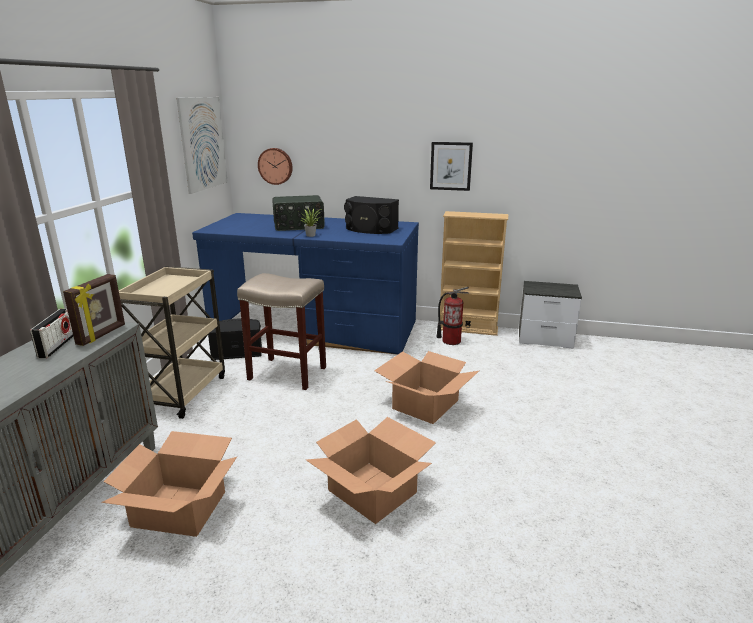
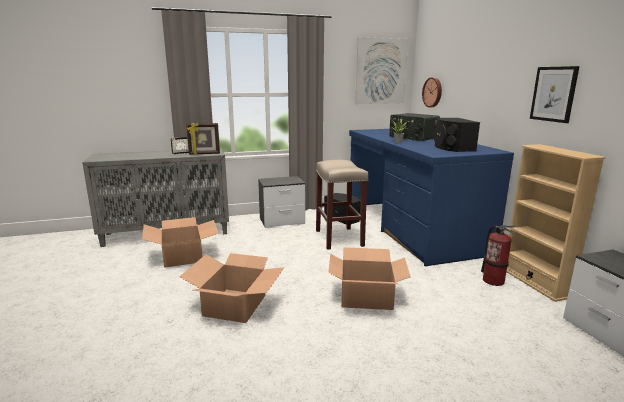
camera: 60 degrees right, 5 degrees down
(182, 392) = (282, 221): beige cart -> nightstand

